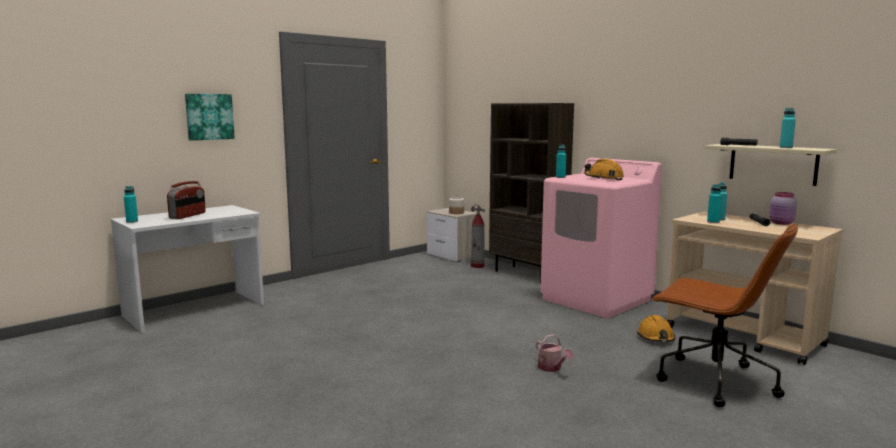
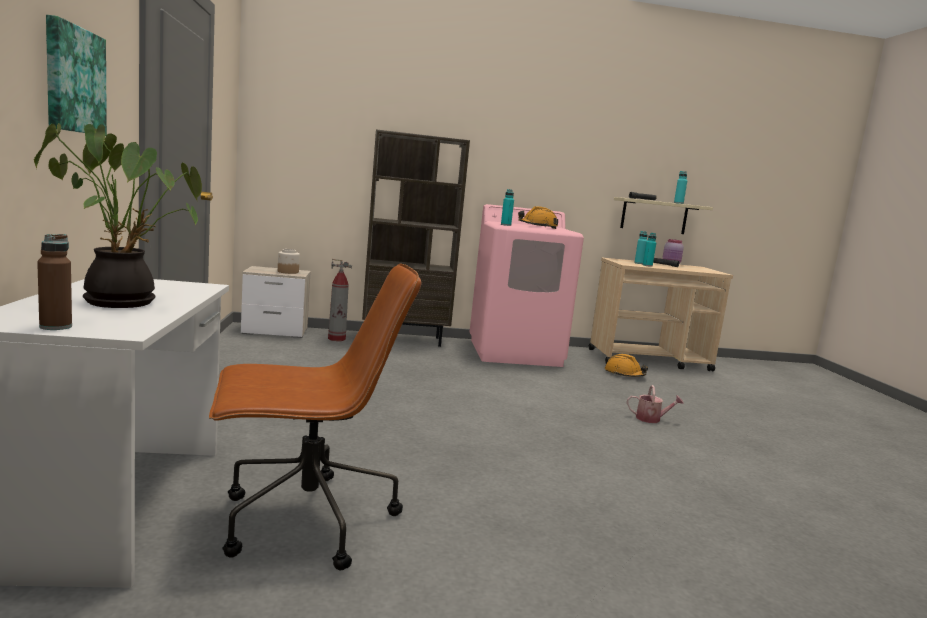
camera: 55 degrees left, 0 degrees up
(132, 221) = (55, 327): turquoise bottle -> brown bottle
(188, 216) = (124, 301): radio -> potted plant
(713, 381) = (720, 395): brown office chair -> brown office chair (305, 521)

